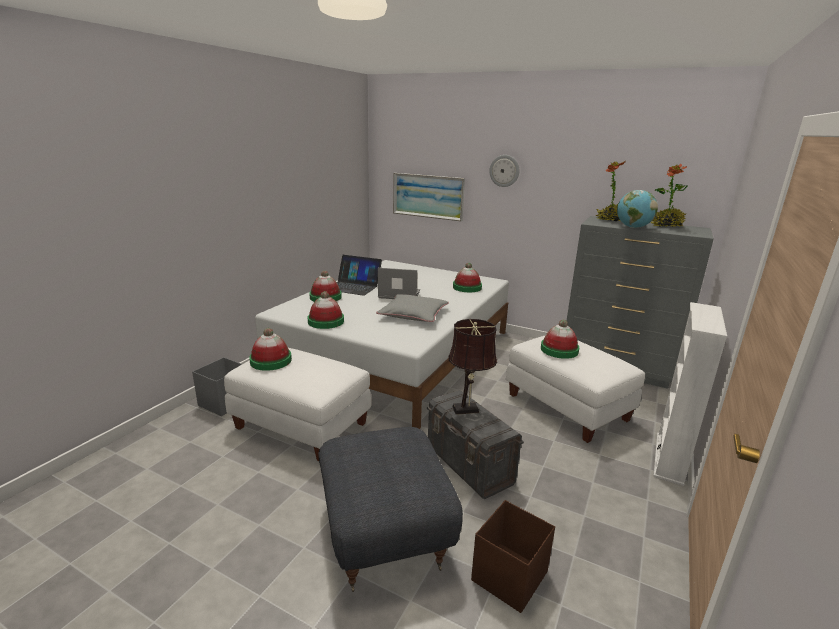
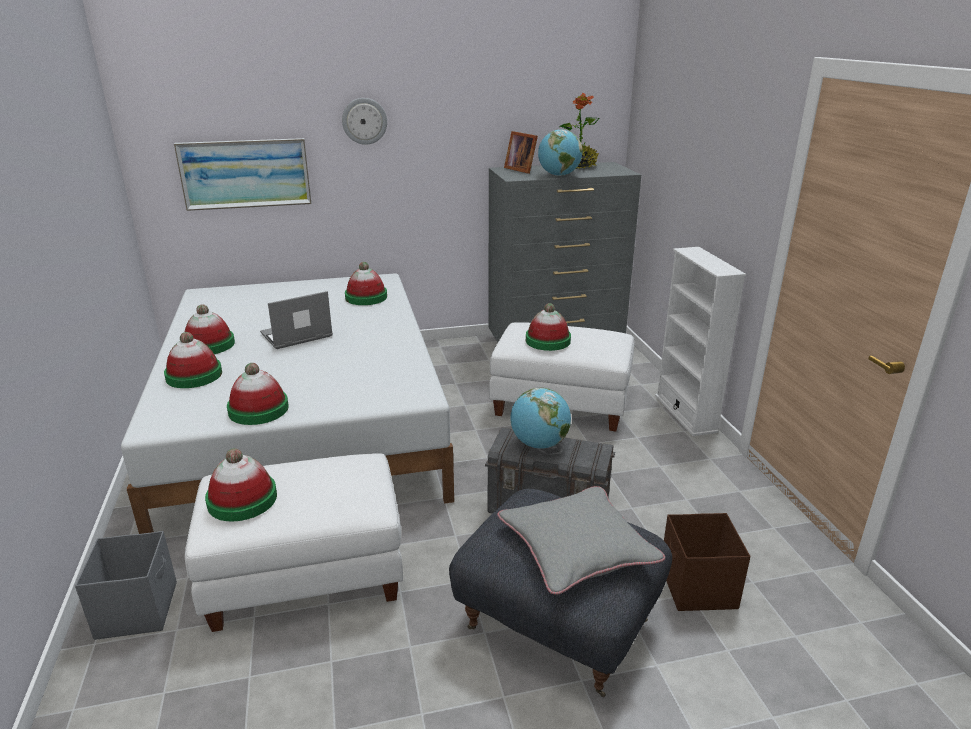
camera: 40 degrees left, 5 degrees up
(353, 286) = (209, 345): laptop -> hat
(413, 314) = (358, 355): grey pillow -> grey pillow (577, 547)
(468, 409) = (539, 444): brown table lamp -> globe
(611, 220) = (521, 169): potted plant -> picture frame

